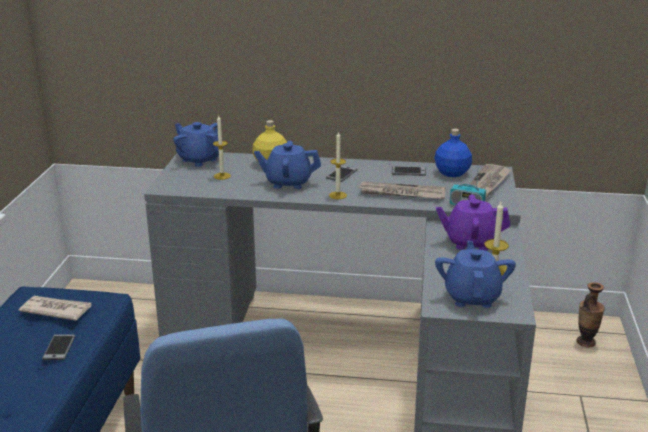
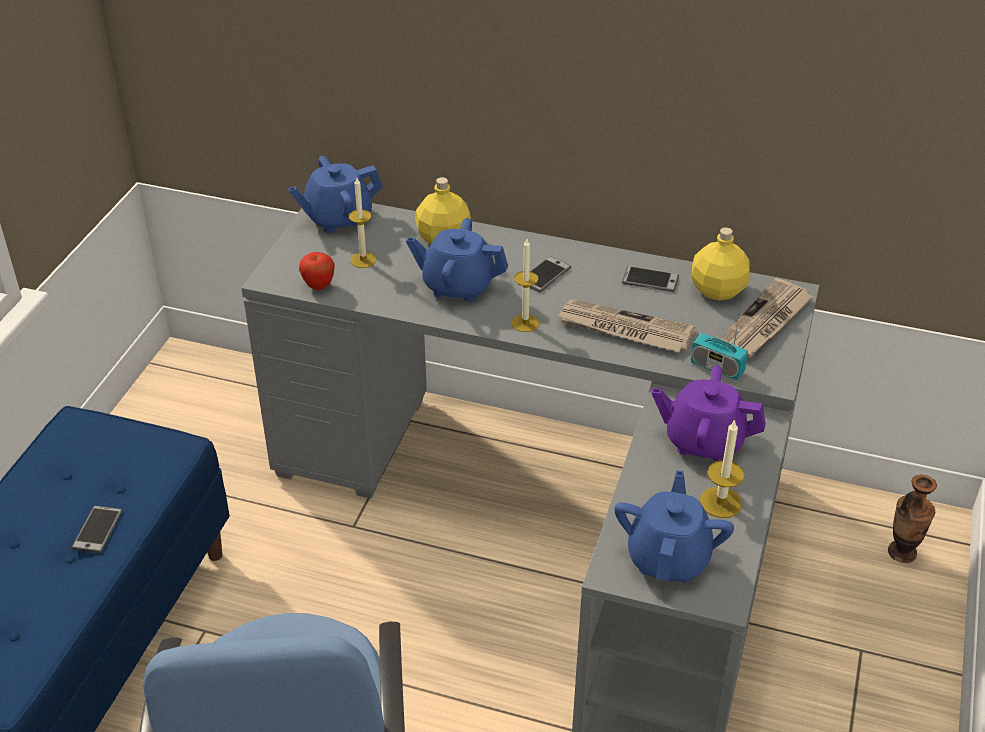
camera: 10 degrees right, 15 degrees up
(56, 310) = (105, 458): newspaper -> none
(196, 189) = (318, 286): none -> apple
(199, 159) = (338, 218): blue teapot -> blue teapot turned 75 degrees counterclockwise
(452, 173) = (718, 290): blue bottle -> yellow bottle

